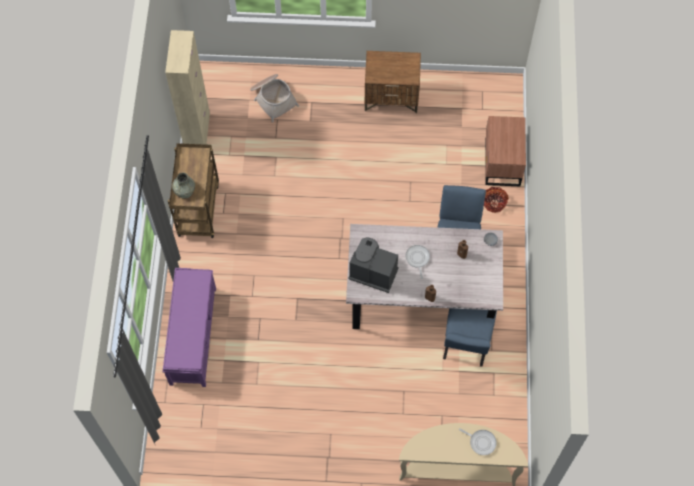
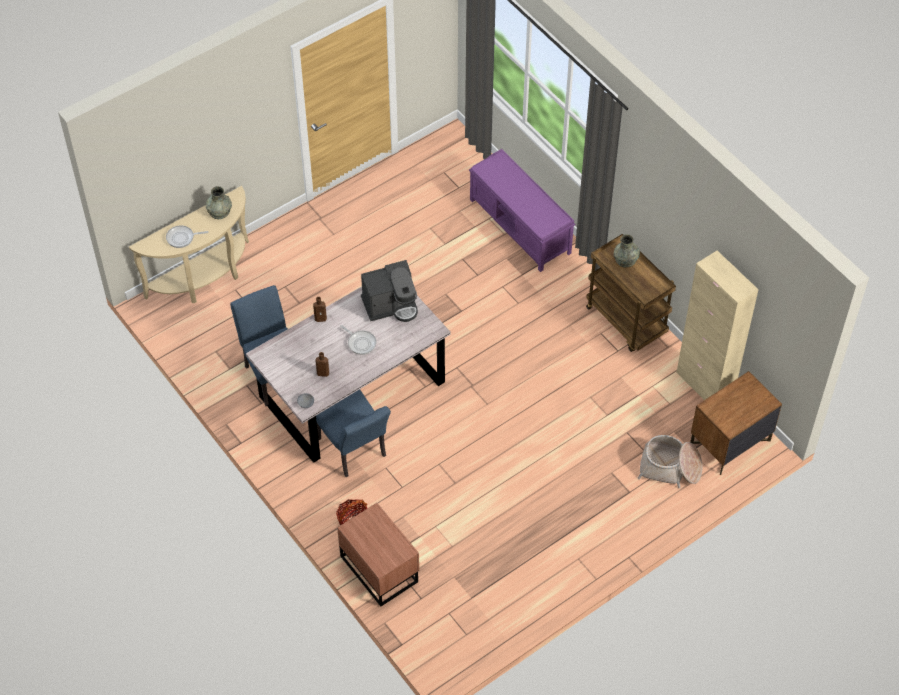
camera: 140 degrees right, 10 degrees down
(391, 97) = (555, 557): brown nightstand -> brown nightstand (729, 442)
(434, 447) = (219, 211): none -> grey vase

